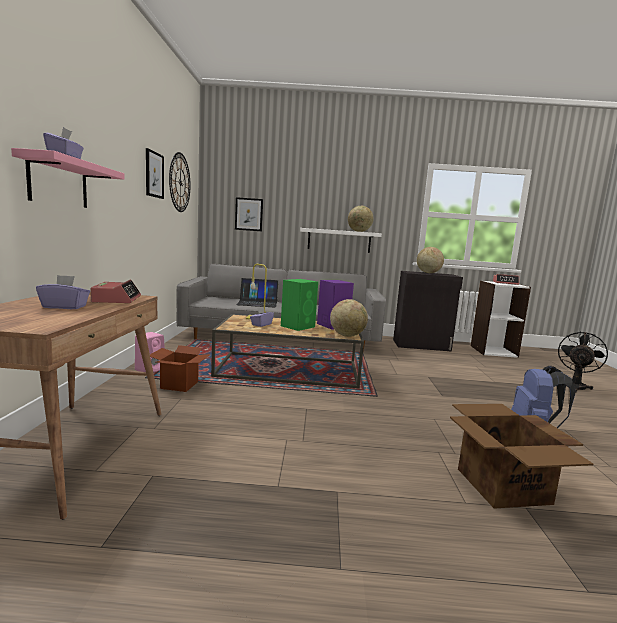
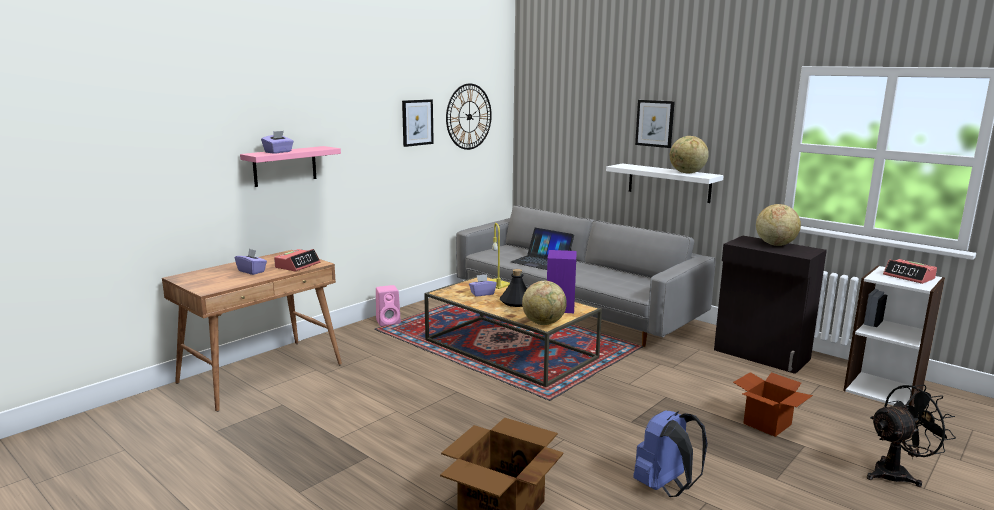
camera: 40 degrees right, 5 degrees up
(179, 385) = (389, 342): cardboard box -> cardboard box (767, 424)
(249, 214) = (563, 143): picture -> picture (654, 123)
(298, 326) = (516, 302): green speaker -> black bottle

